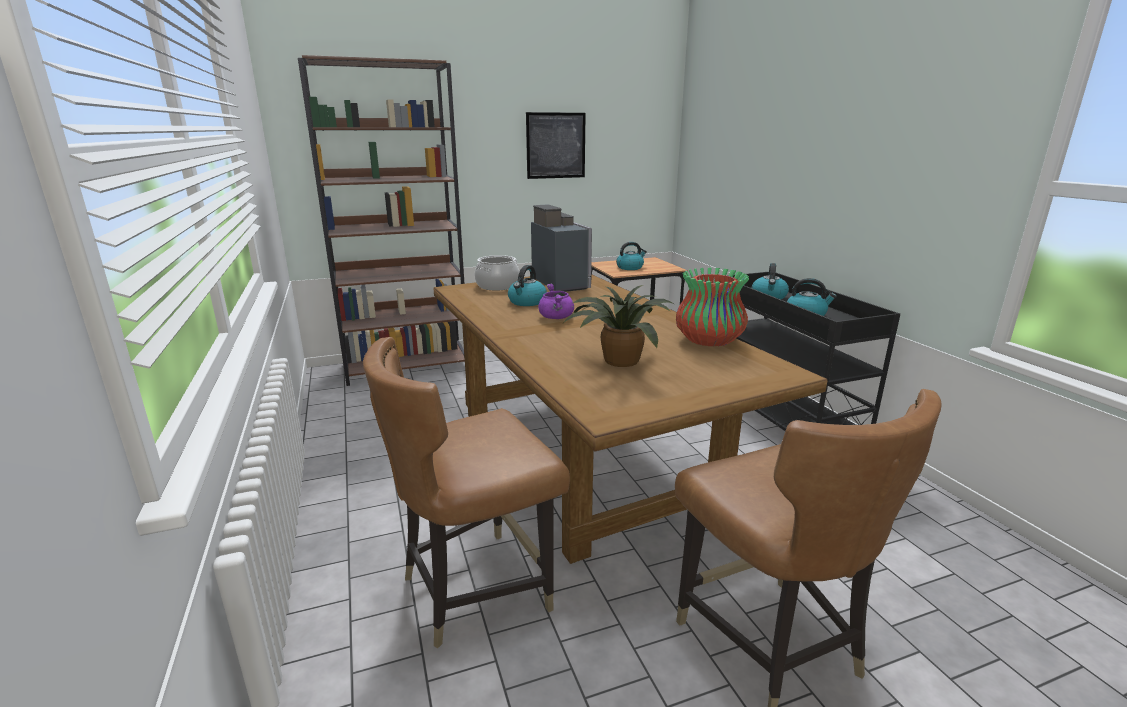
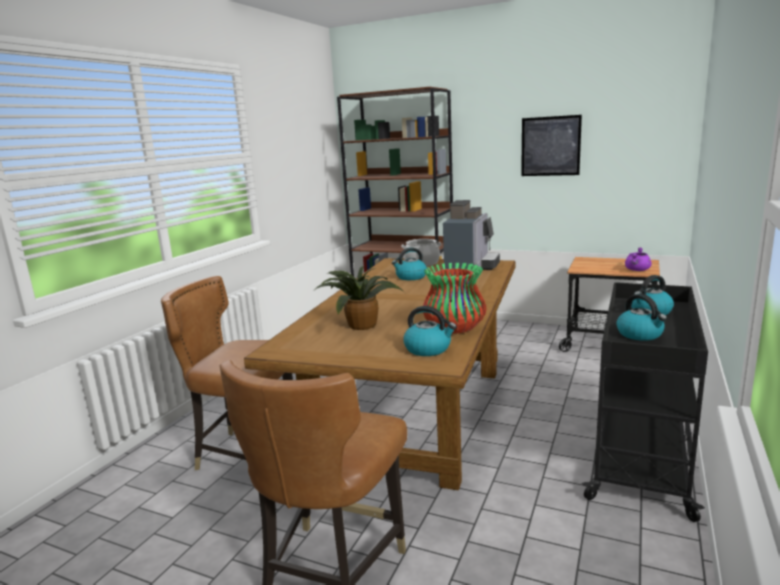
camera: 45 degrees right, 5 degrees down
(556, 318) = (400, 291): purple cooking pot -> purple cooking pot (637, 270)
(630, 267) = (604, 266): kettle -> kettle (428, 349)

